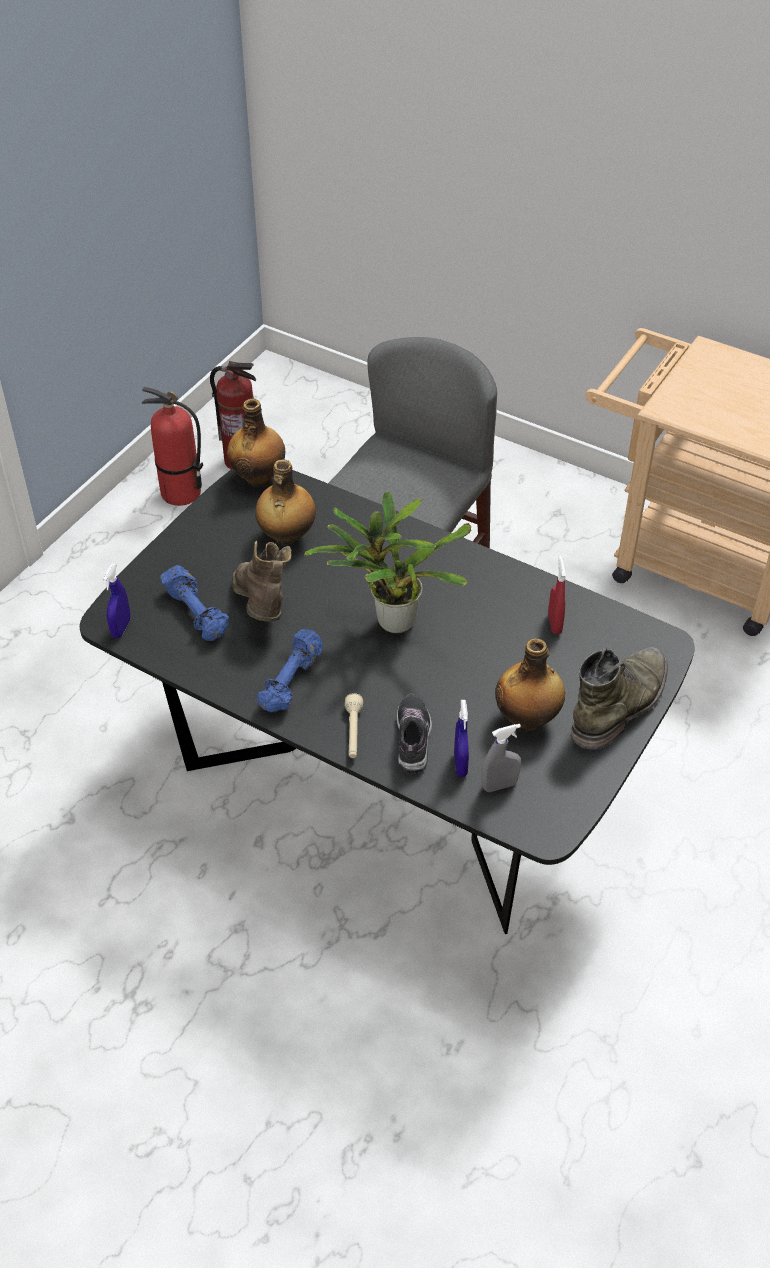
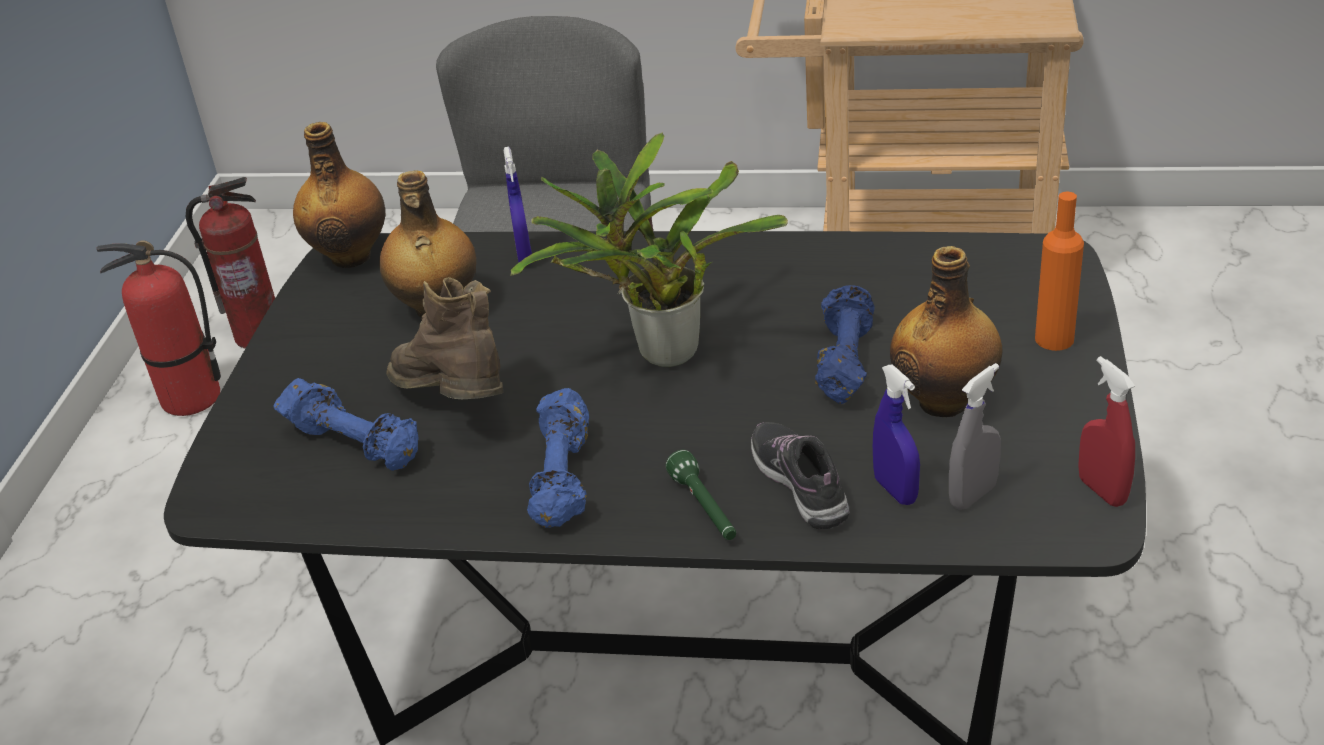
camera: 20 degrees left, 10 degrees down
(121, 628) = (240, 504): blue spray bottle -> blue spray bottle (524, 256)
(353, 732) = (705, 509): beige flashlight -> green flashlight
(489, 669) = (843, 361): none -> blue dumbbell
(554, 624) = (890, 281): red spray bottle -> red spray bottle (1102, 491)
(620, 704) = (1054, 339): green boot -> orange bottle

